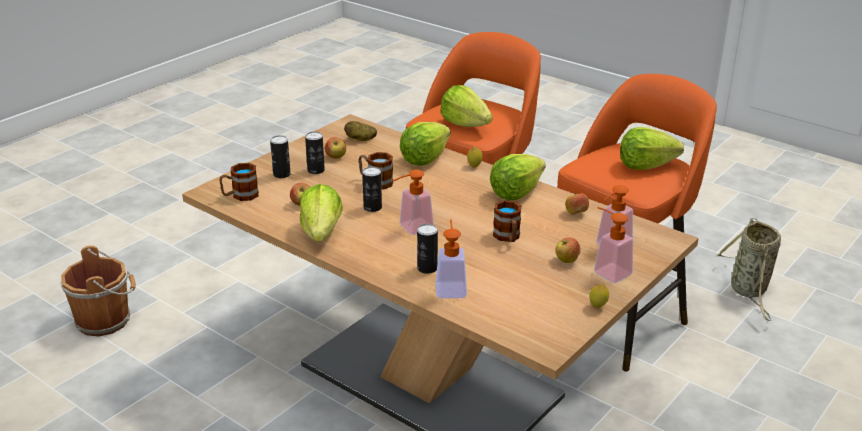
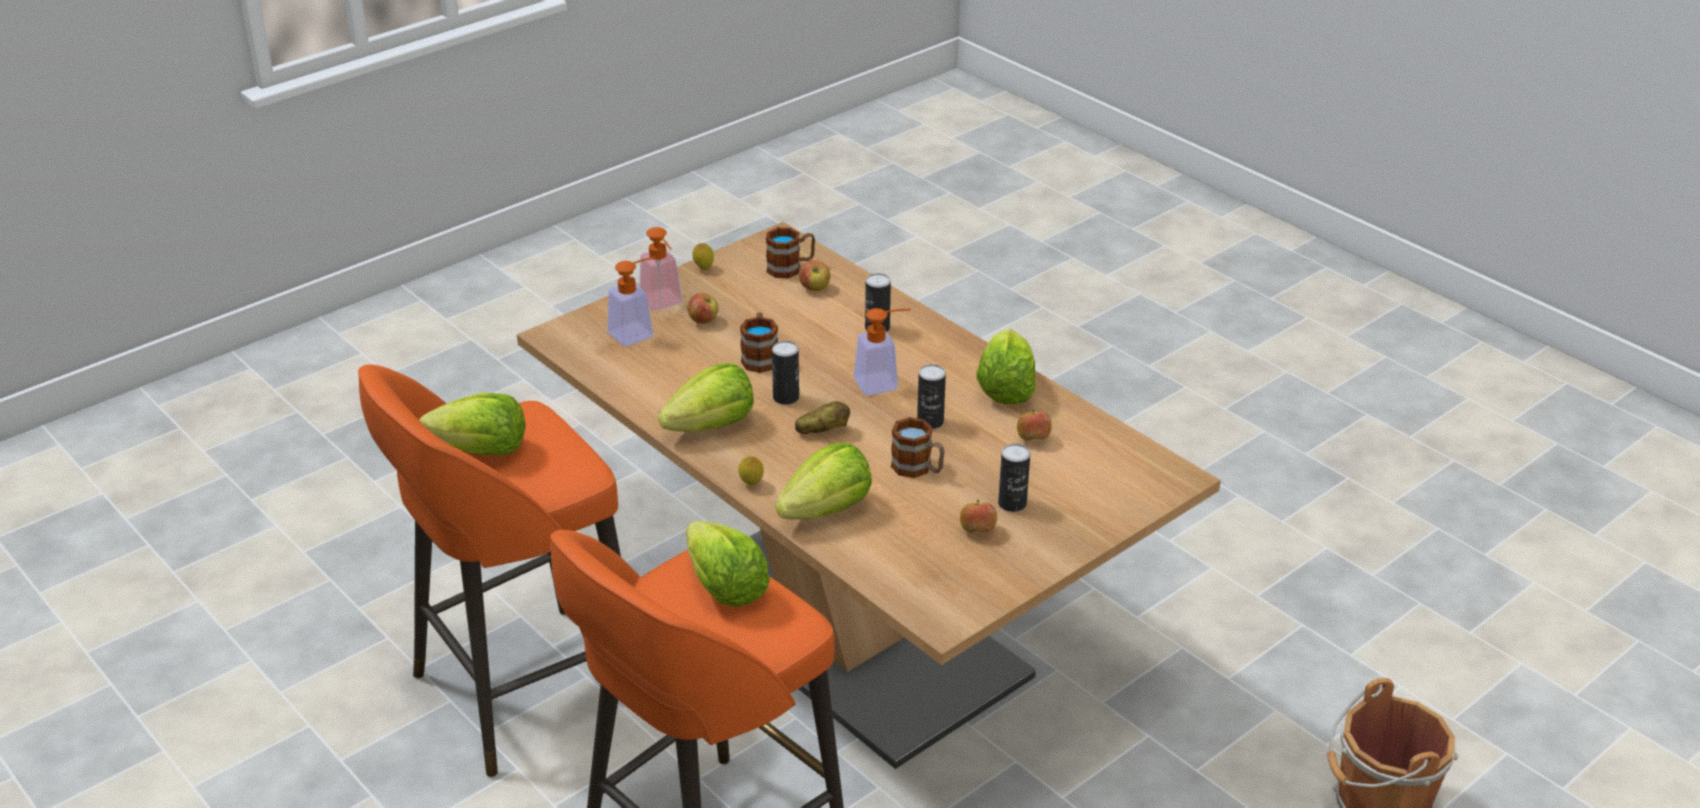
camera: 170 degrees left, 5 degrees up
(240, 196) = (1128, 464): mug -> mug (790, 268)
(281, 174) = (1068, 500): can -> can (786, 397)
(360, 139) = (929, 571): potato -> potato (822, 431)
(450, 287) = (856, 304): soap dispenser -> none
(576, 213) = (647, 383): apple -> apple (815, 288)
(749, 291) = (255, 724): basket -> none

